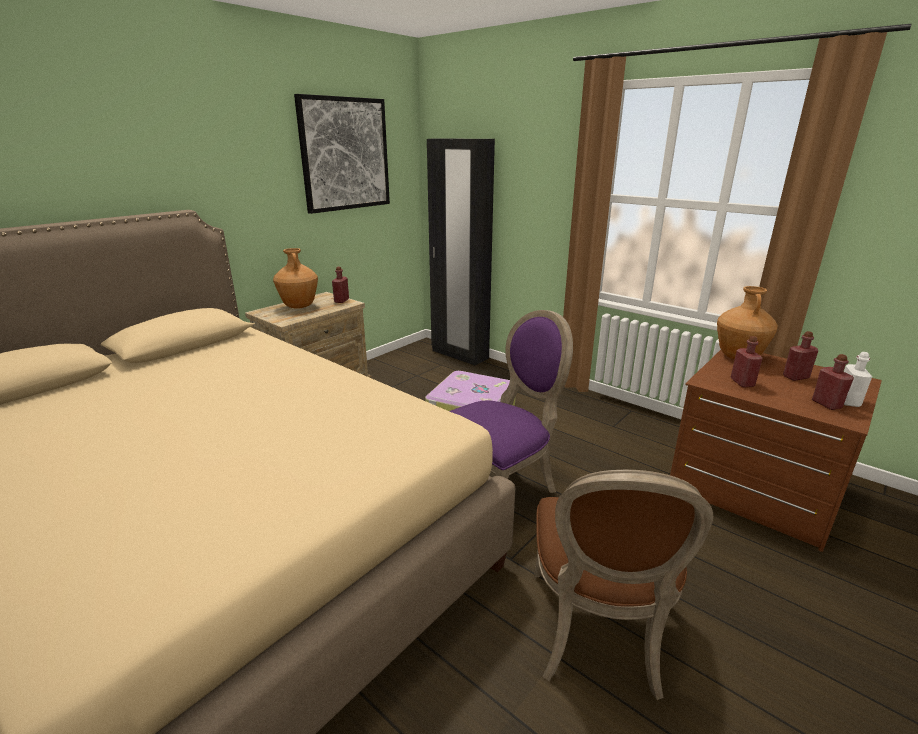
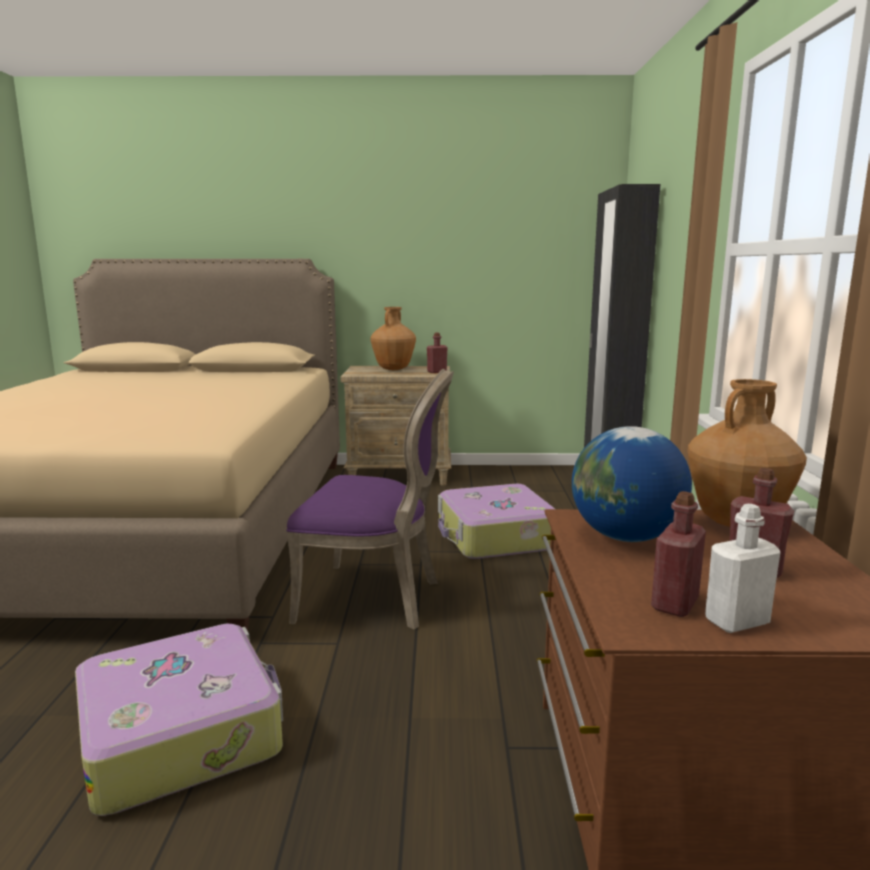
camera: 50 degrees right, 10 degrees down
(345, 154) = (498, 215): picture -> none
(598, 635) = (182, 732): brown chair -> suitcase
(742, 383) = (625, 537): red bottle -> globe

